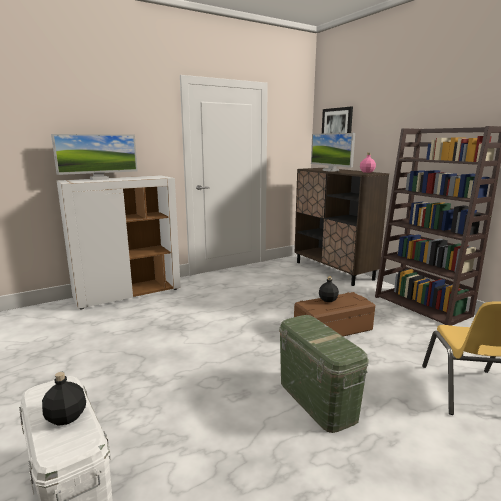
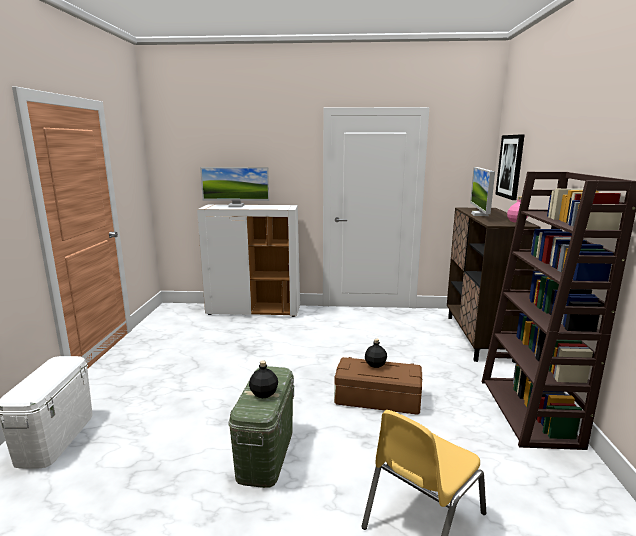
camera: 35 degrees right, 0 degrees up
(65, 417) = (43, 380): black bottle -> black bottle (263, 393)

